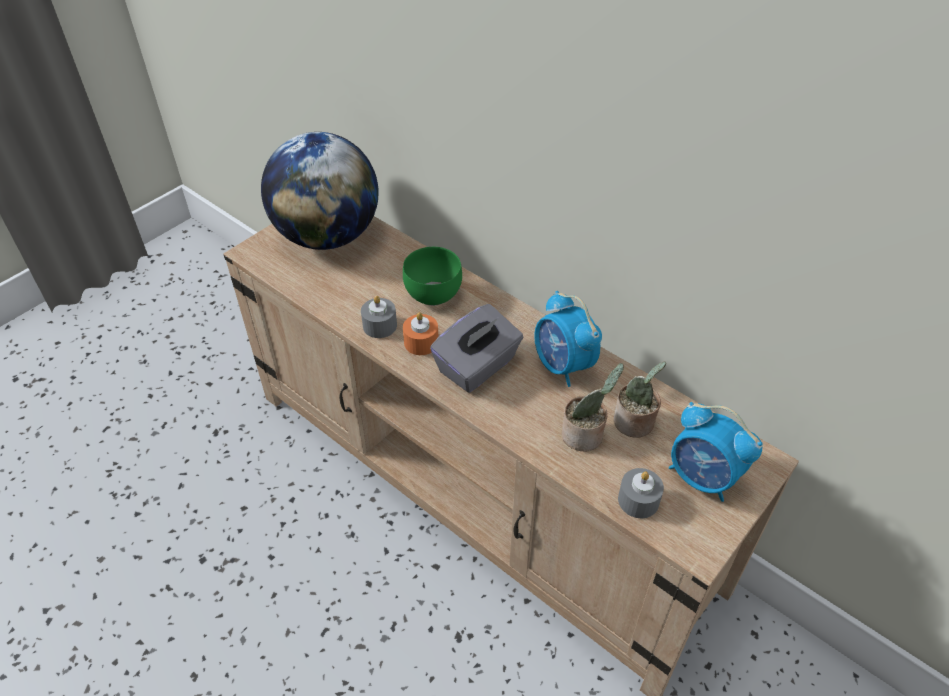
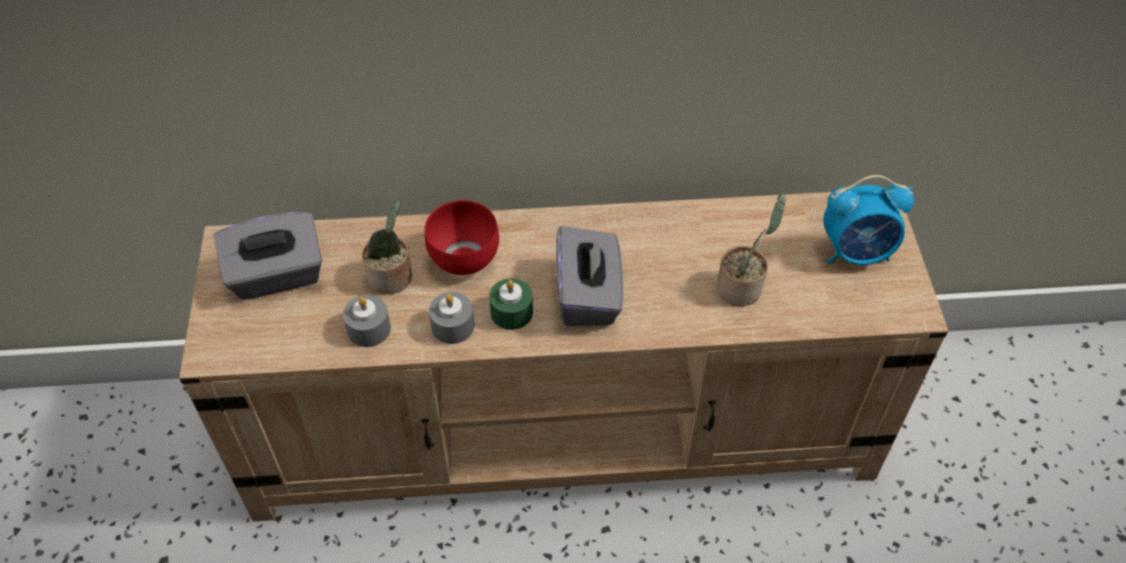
camera: 45 degrees left, 5 degrees up
(328, 236) = (277, 276): globe -> grey tissue box
(421, 342) = (511, 312): orange candle -> green candle
(431, 294) = (461, 259): green bowl -> red bowl
(563, 366) = (655, 240): alarm clock -> none
(635, 424) = (764, 247): potted plant -> potted plant (392, 278)
(638, 500) = (837, 307): grey candle -> grey candle (369, 329)

